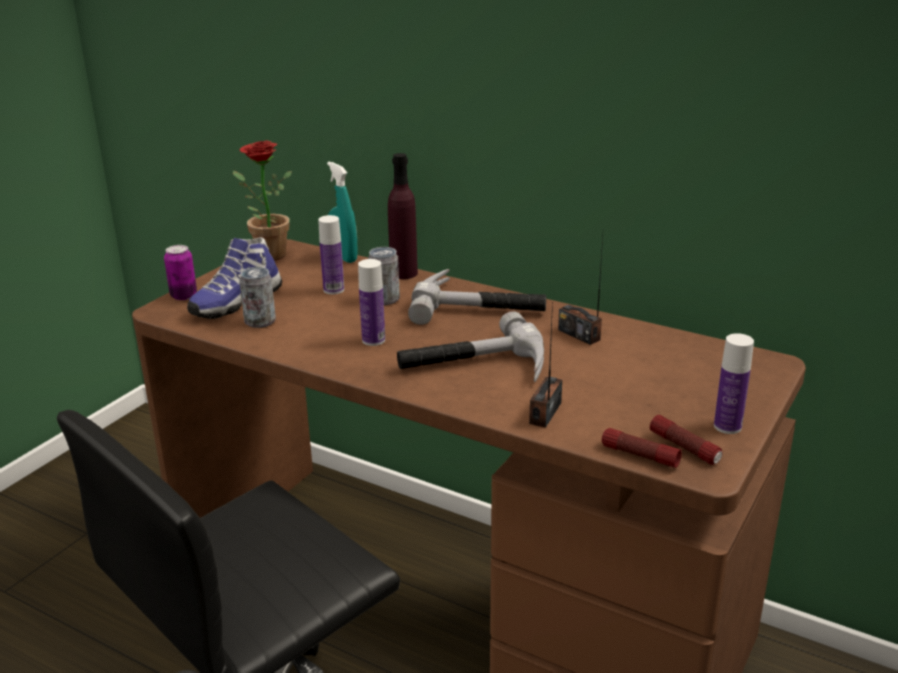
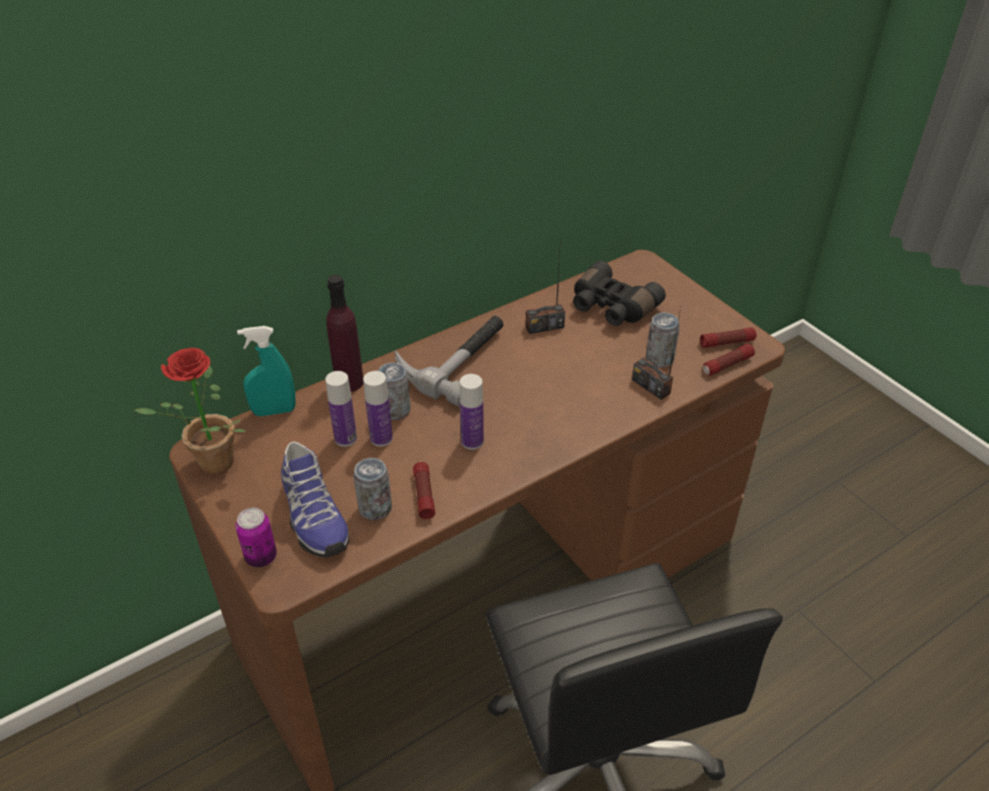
camera: 65 degrees left, 15 degrees up
(289, 336) = (424, 495): none -> flashlight
(473, 366) = (559, 398): hammer -> none
(599, 409) = (659, 359): none -> can
(658, 362) = (611, 307): none -> black binoculars
(727, 426) = (711, 315): bottle -> bottle (381, 438)

